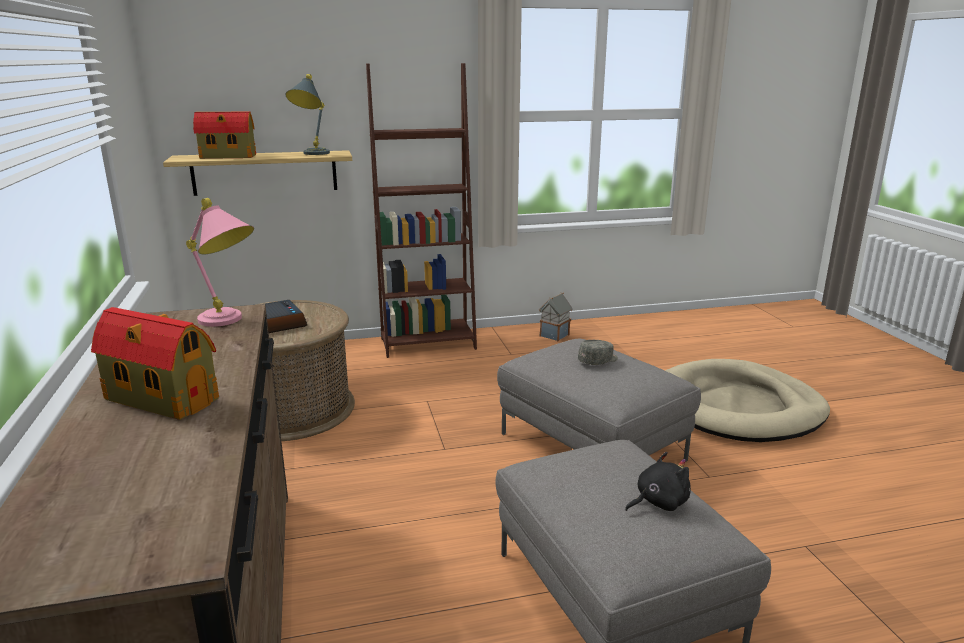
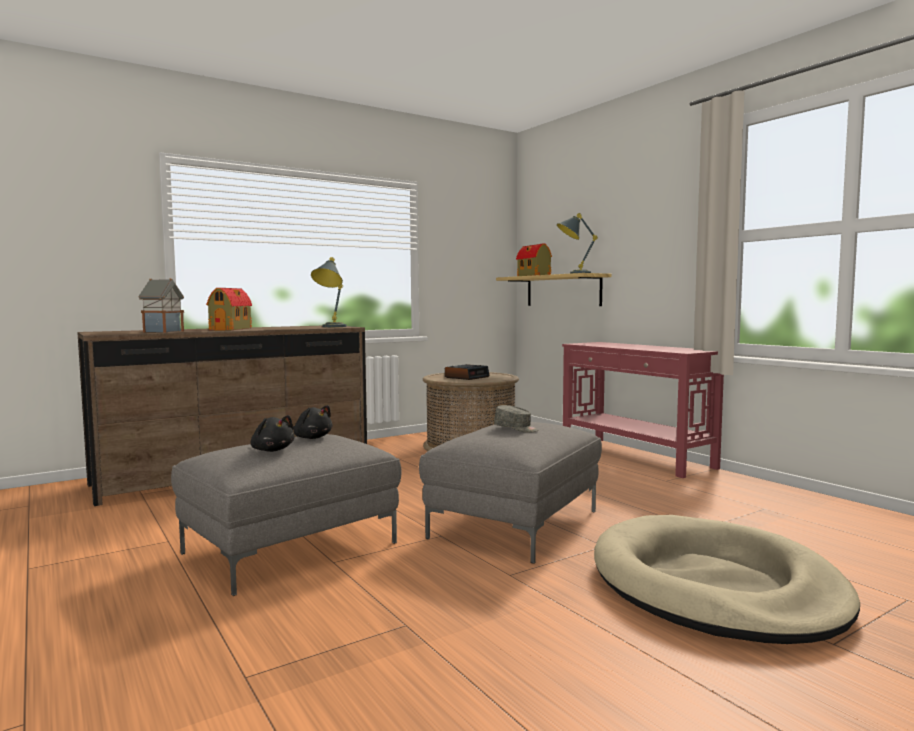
camera: 70 degrees right, 15 degrees down
(229, 322) = (330, 327): pink table lamp -> grey table lamp
(428, 343) = (635, 456): brown bookcase -> red console table
(554, 336) = (747, 489): toy house -> toy house (162, 331)
(593, 470) = (312, 438): none -> black plush toy

